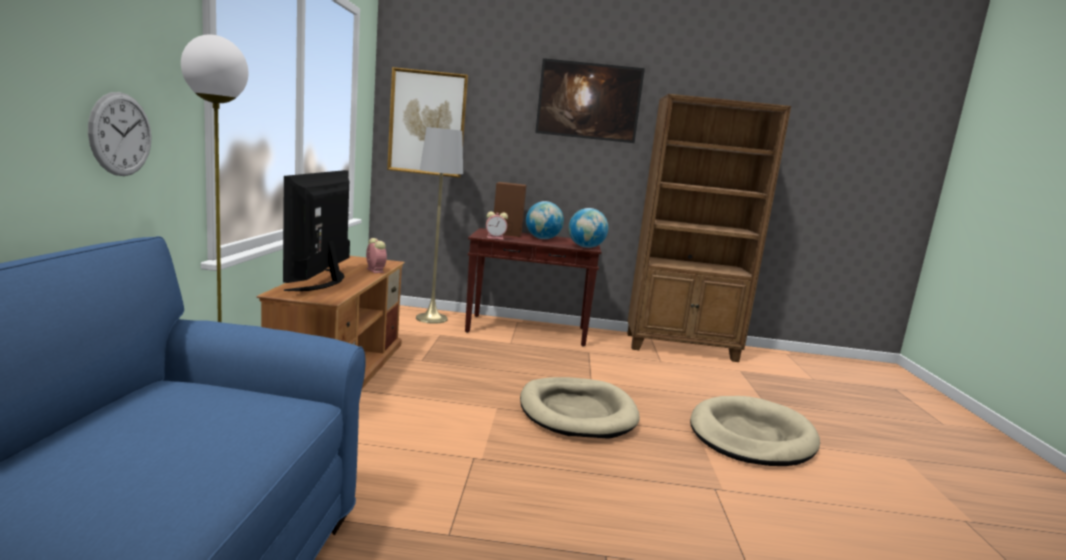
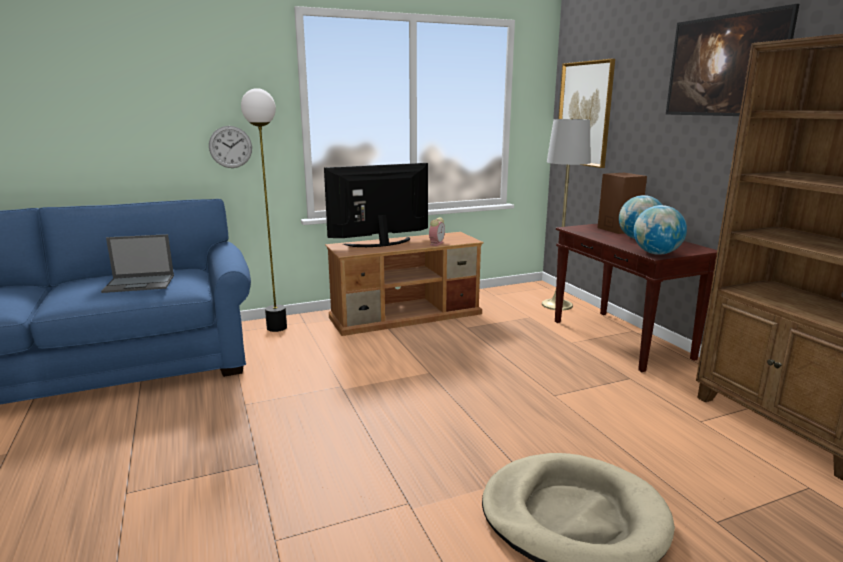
camera: 65 degrees right, 5 degrees up
(209, 427) = (140, 284): none -> laptop
(496, 238) = (581, 231): alarm clock -> none
(577, 412) = (471, 404): beige dog bed -> none

